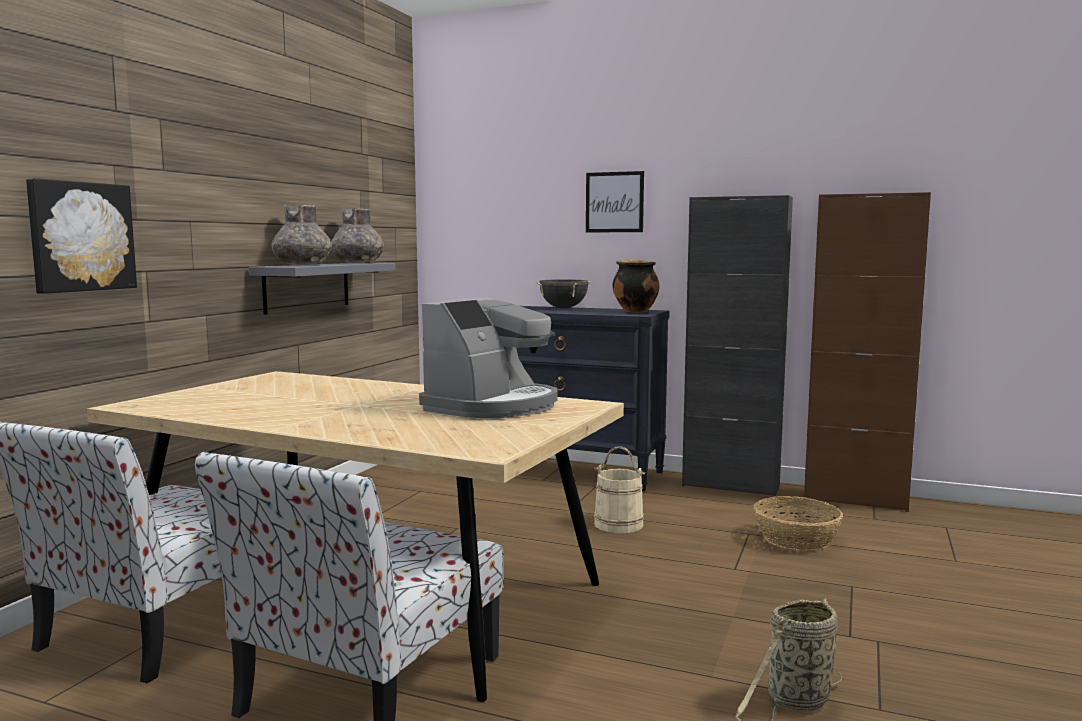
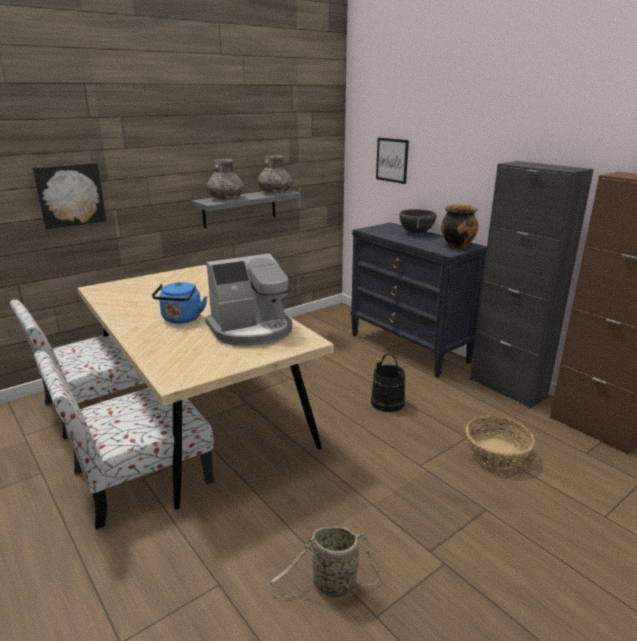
camera: 30 degrees right, 15 degrees up
(365, 411) = (181, 319): none -> blue kettle
(614, 202) = (462, 154): picture -> picture (392, 160)
(618, 524) = (387, 402): beige bucket -> black bucket

